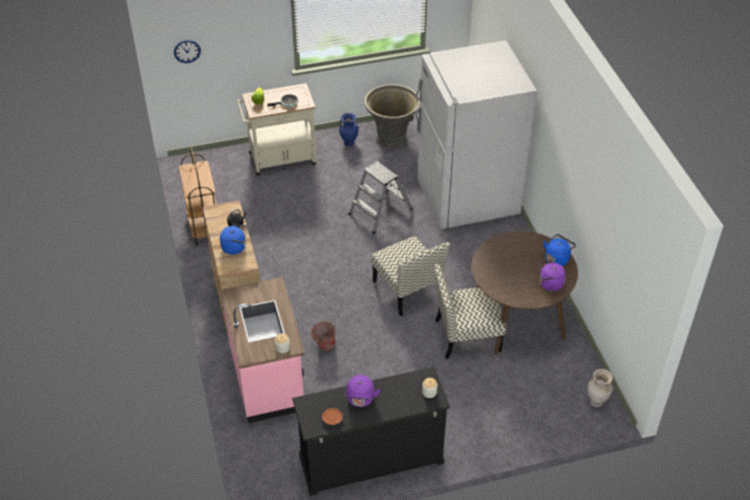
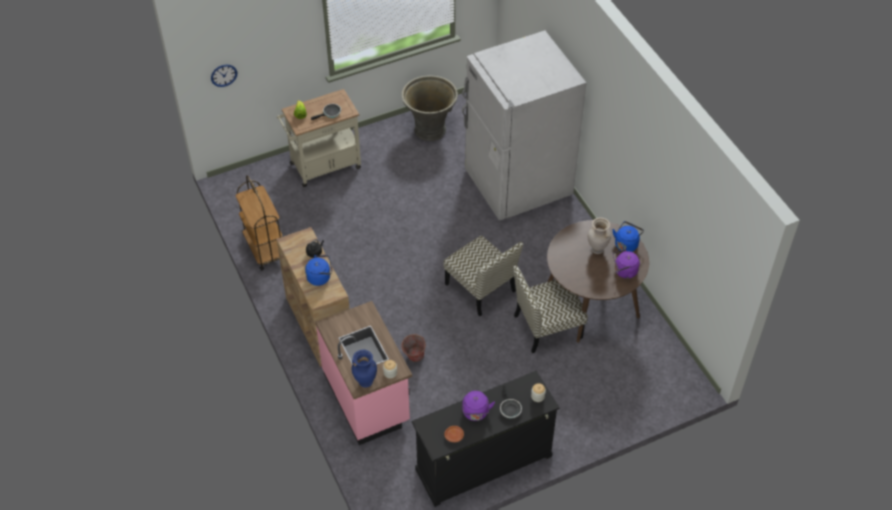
camera: 10 degrees left, 5 degrees up
(349, 143) = (388, 139): blue vase -> blue vase (365, 381)
(380, 211) = (436, 209): grey step ladder -> none
(397, 400) = (509, 409): none -> frying pan
(596, 401) = (680, 374): beige vase -> beige vase (597, 249)

